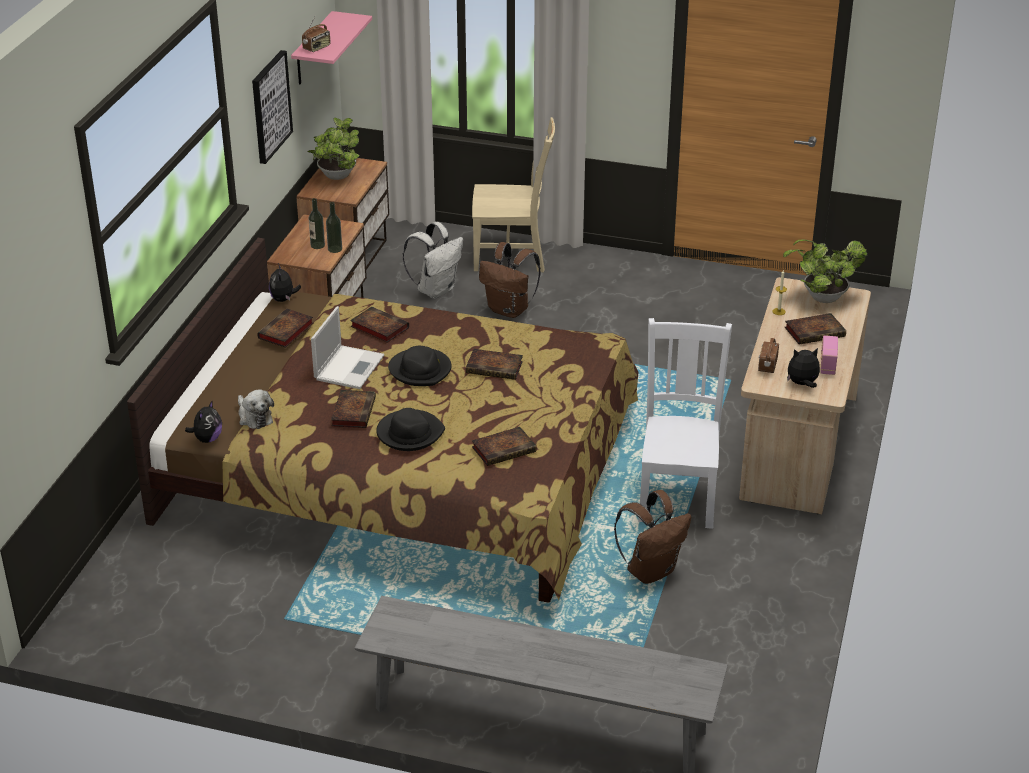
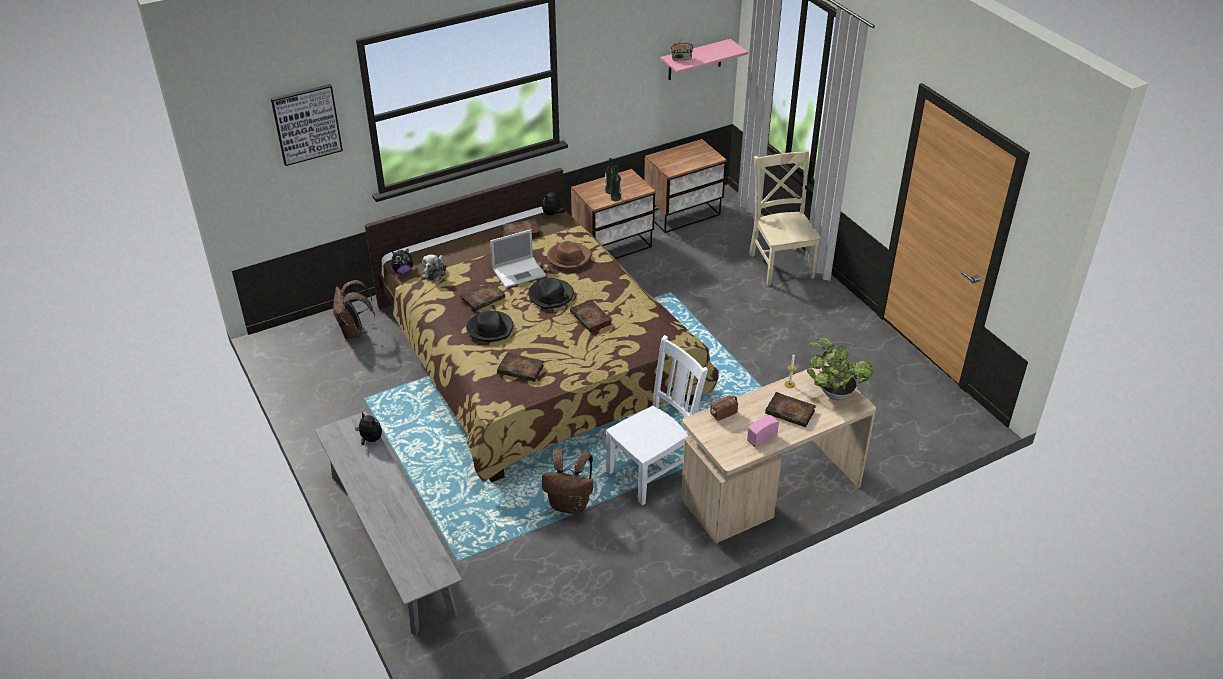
camera: 45 degrees right, 5 degrees up
(270, 106) = (622, 85): picture -> picture (306, 124)
(336, 177) = (683, 155): potted plant -> none
(378, 327) = (569, 257): book -> brown hat
(436, 290) = (703, 260): white backpack -> none
(510, 310) = (727, 297): brown backpack -> brown backpack (354, 332)
(513, 255) = (781, 264): beige chair -> beige chair turned 150 degrees counterclockwise
(802, 384) = (725, 440): plush toy -> plush toy (370, 439)

